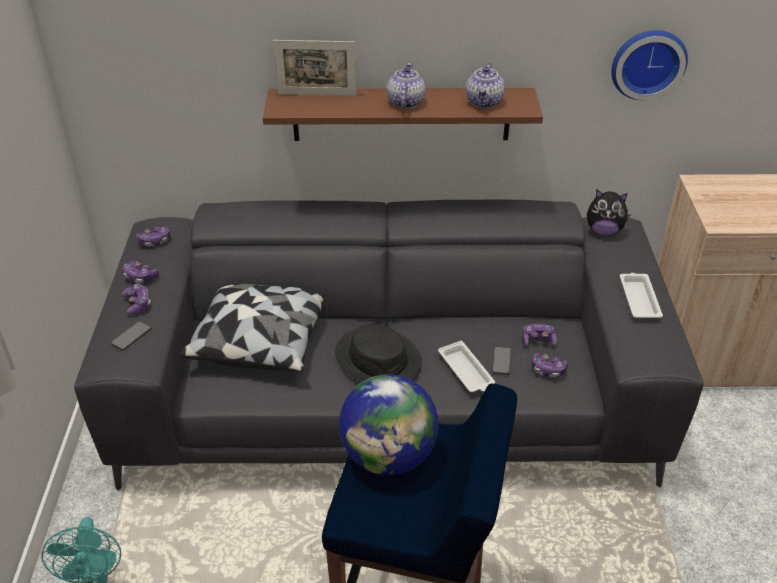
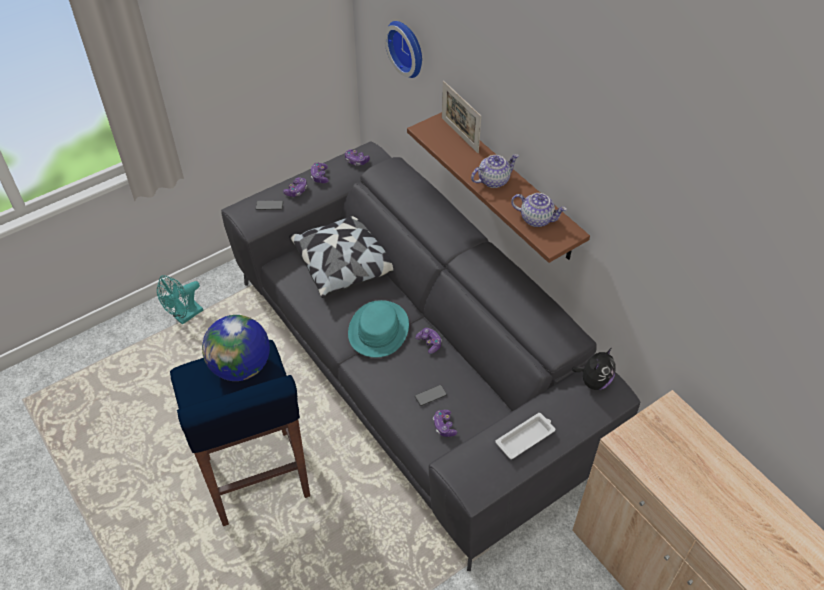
camera: 55 degrees right, 10 degrees up
(378, 358) = (379, 330): black hat -> turquoise hat
(466, 371) = (404, 381): white tray -> none
(484, 102) = (537, 219): teapot -> teapot turned 135 degrees counterclockwise
(538, 340) = (470, 407): game controller -> game controller (429, 343)
(604, 230) = (594, 381): plush toy -> plush toy turned 120 degrees counterclockwise
(647, 62) = (667, 280): wall clock -> wall clock (408, 47)

